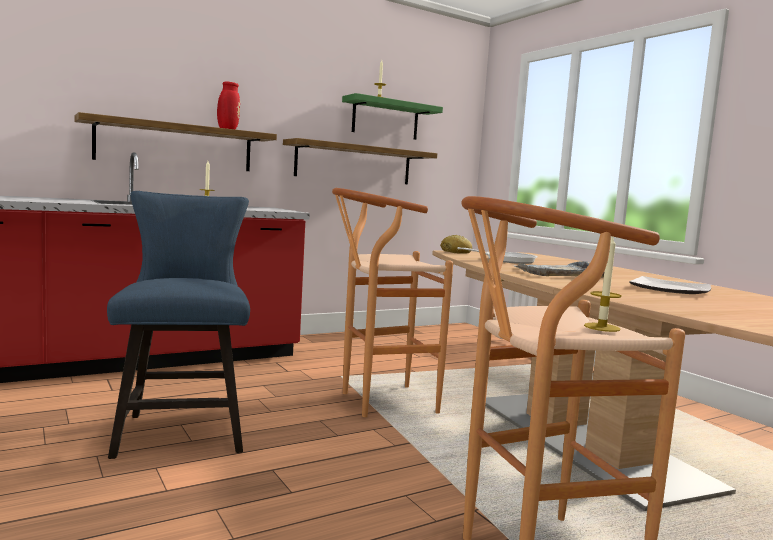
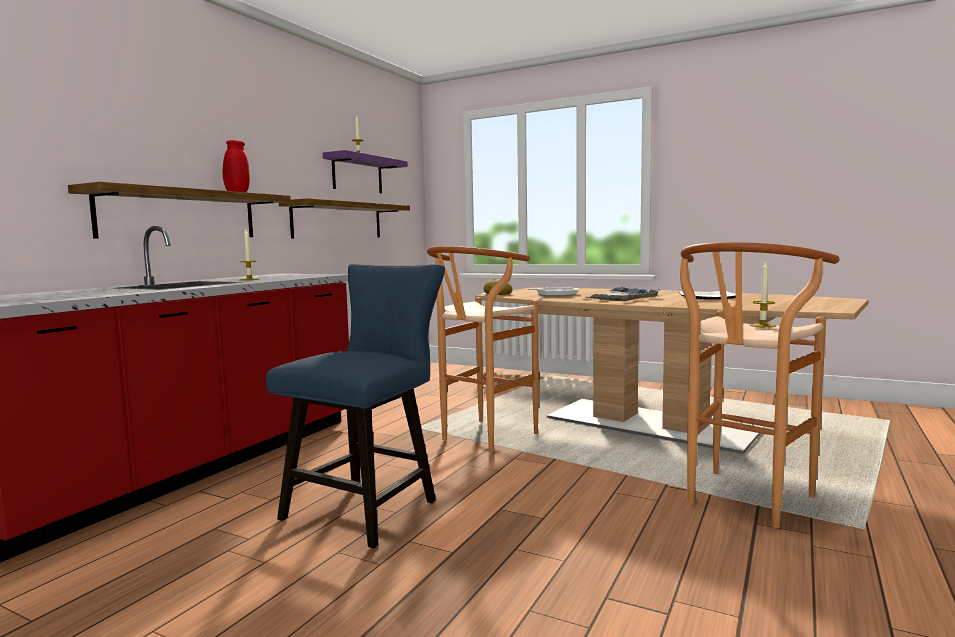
camera: 30 degrees left, 0 degrees up
(182, 429) = (368, 506): blue chair -> blue chair turned 75 degrees clockwise
(385, 119) = (357, 174): green shelf -> purple shelf

